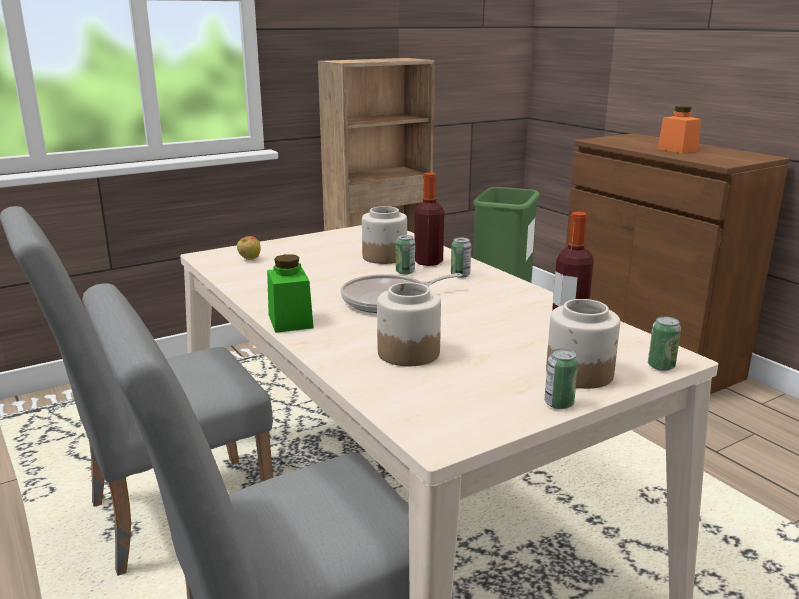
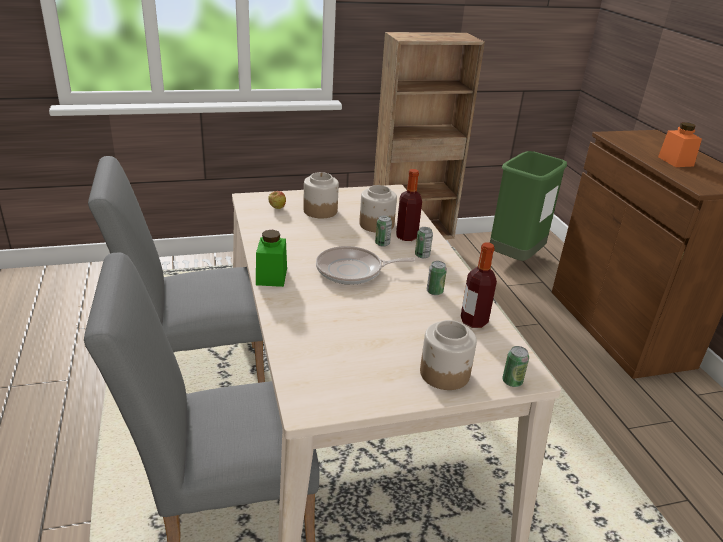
camera: 15 degrees right, 10 degrees up
(408, 352) = (334, 325): jar -> jar (320, 211)
(559, 403) = (409, 397): can -> can (434, 291)

